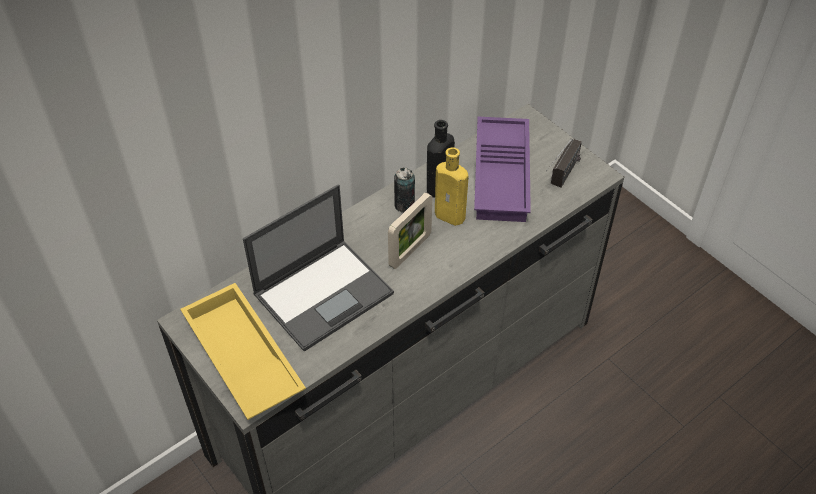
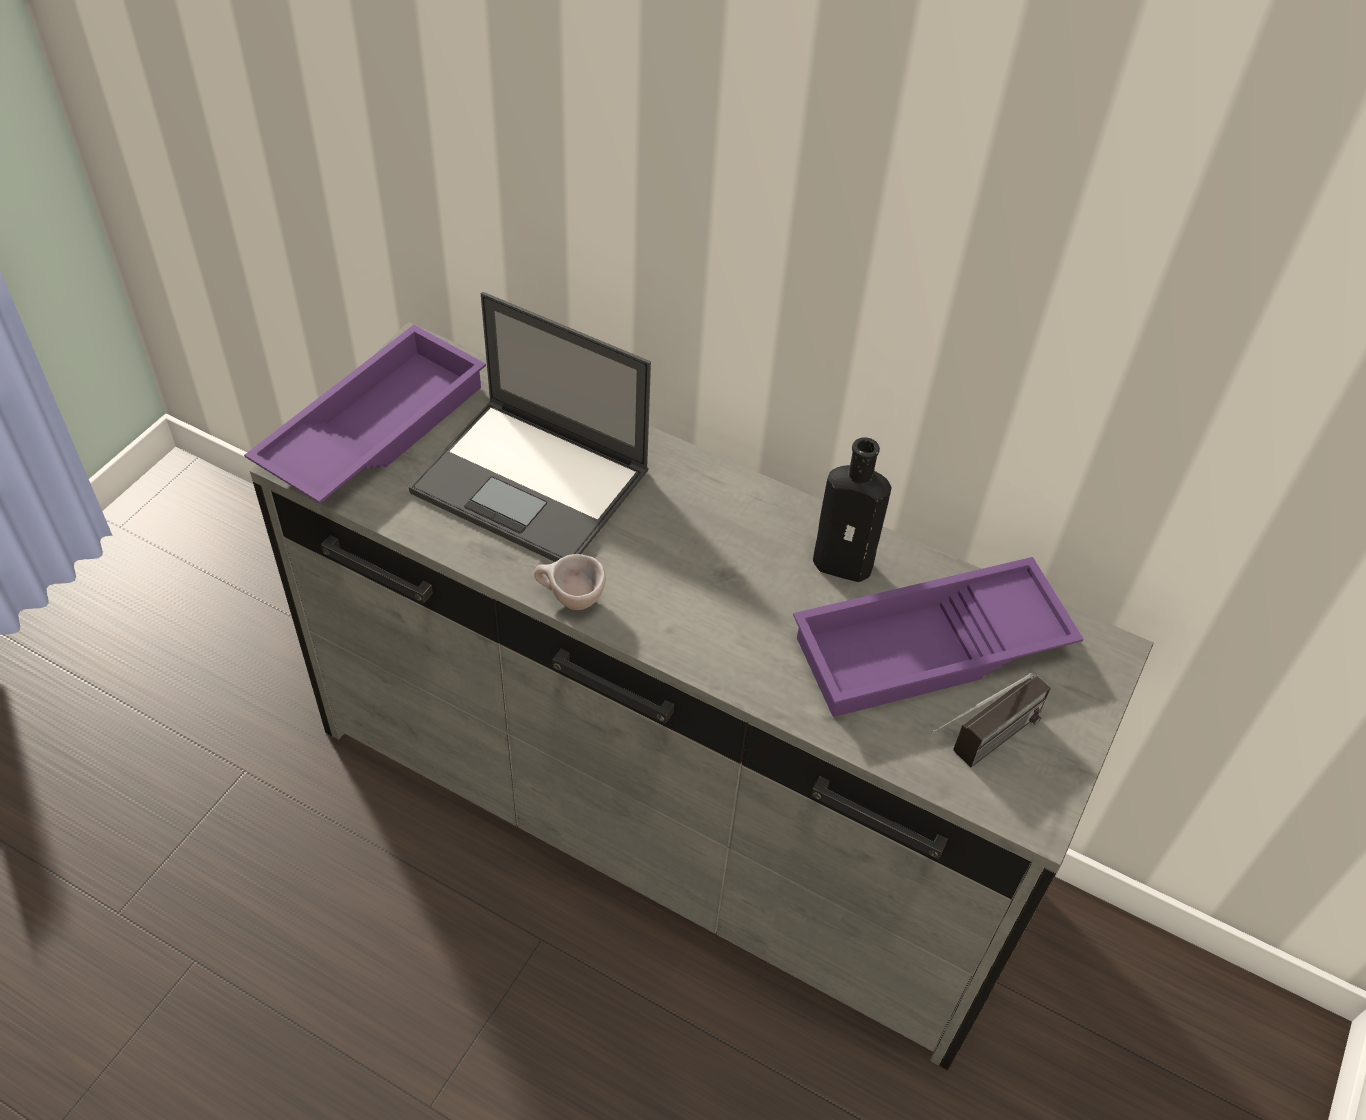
camera: 65 degrees right, 0 degrees up
(240, 358) = (372, 428): yellow tray -> purple tray
(404, 205) = (771, 528): can -> none
(410, 250) = (674, 564): picture frame -> none
(414, 300) = (569, 600): none -> beige cup
(452, 216) = (783, 601): yellow bottle -> none
(561, 179) = (979, 749): radio -> radio turned 45 degrees counterclockwise

